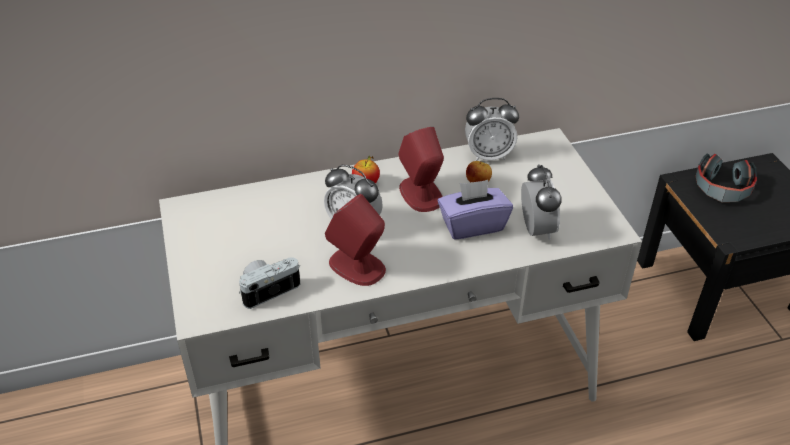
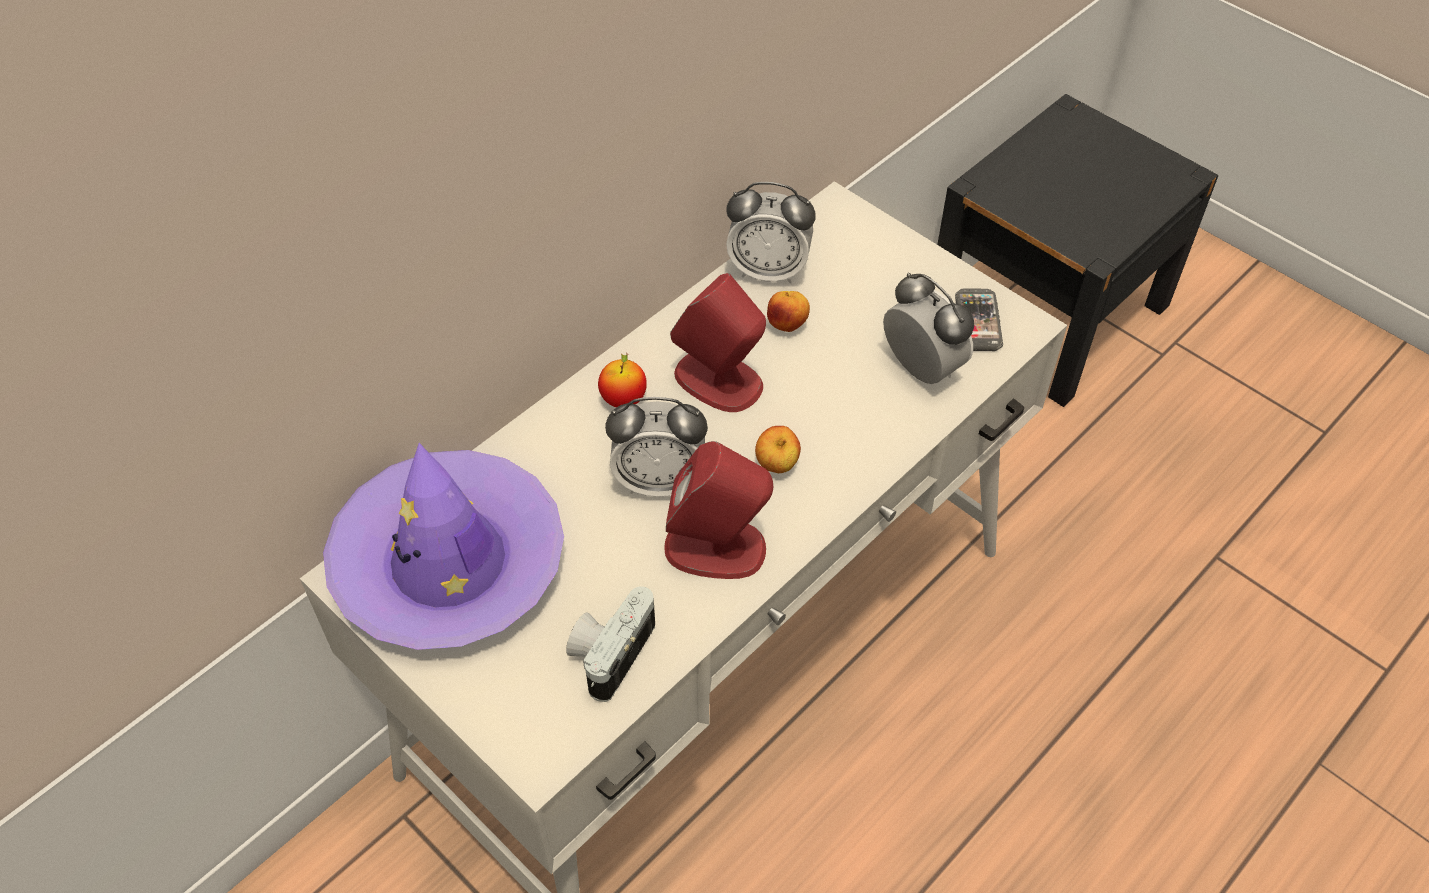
camera: 30 degrees left, 10 degrees up
(227, 220) = (449, 563): none -> purple hat
(419, 243) = (777, 465): none -> apple
(472, 225) = (829, 400): purple tissue box -> none
(488, 155) = (768, 270): alarm clock -> alarm clock turned 45 degrees clockwise
(588, 220) = (978, 321): none -> phone
(722, 188) = (1039, 177): headphones -> none

